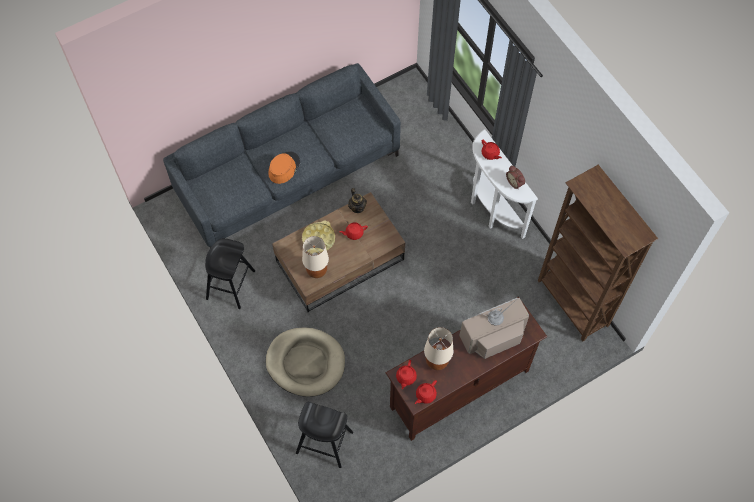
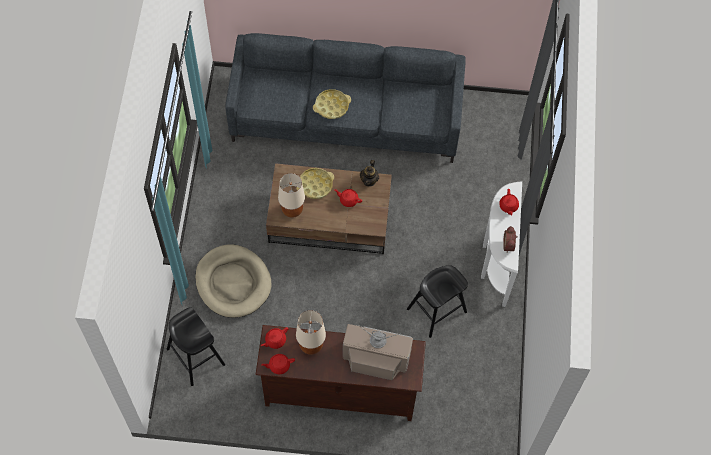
camera: 35 degrees right, 0 degrees up
(230, 285) = (225, 178): black stool -> black stool (436, 310)
(284, 168) = (331, 106): orange hat -> yellow tray
(572, 304) = (499, 392): brown bookcase -> none

